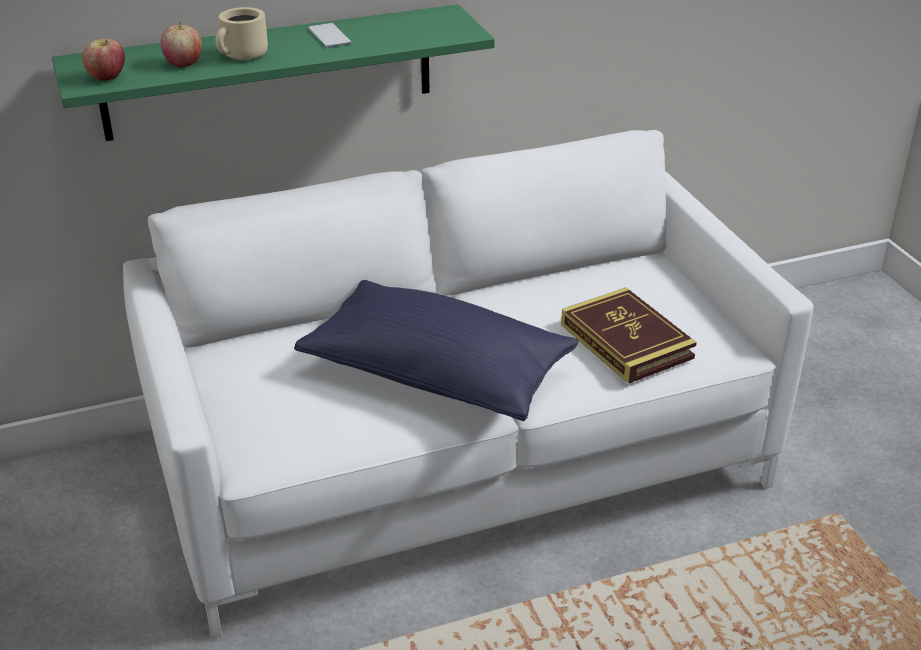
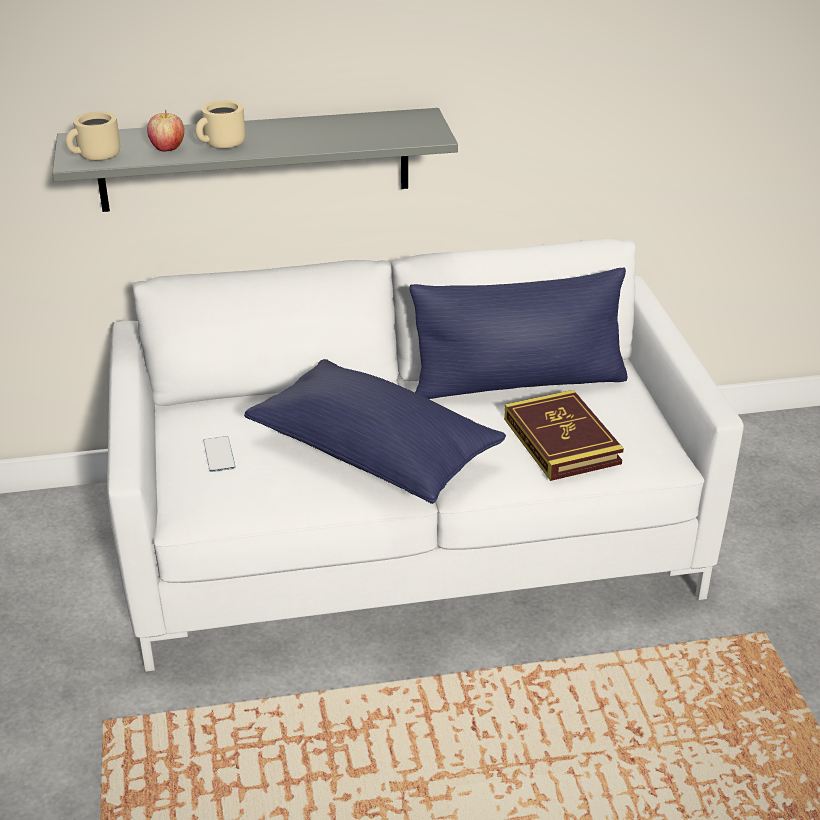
camera: 10 degrees right, 0 degrees up
(107, 78) = (97, 157): apple -> beige mug
(269, 72) = (255, 160): green shelf -> grey shelf
(329, 36) = (306, 131): phone -> phone (219, 454)
(563, 286) = (518, 382): none -> blue pillow

